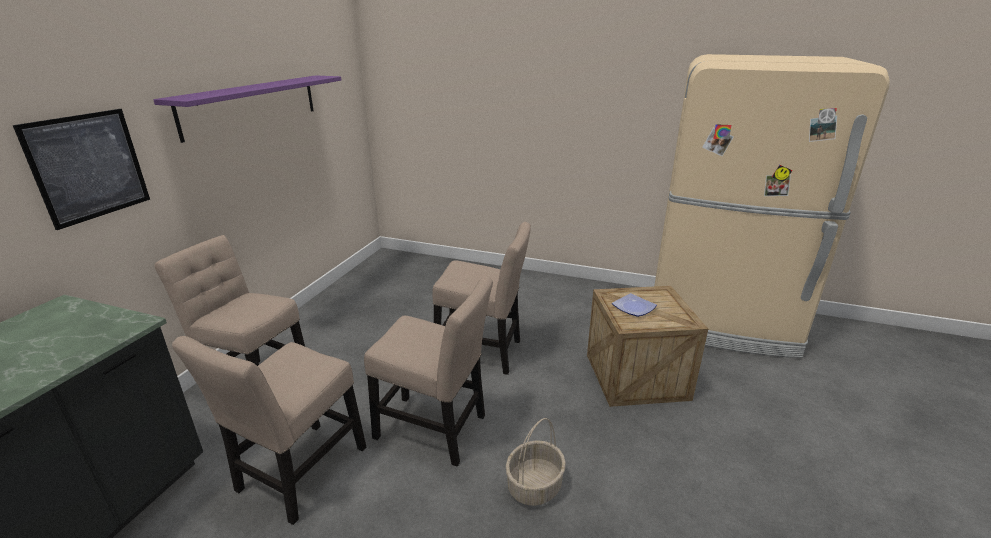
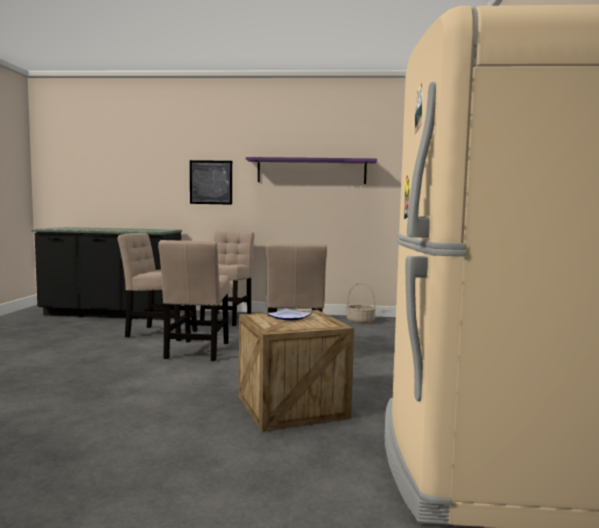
camera: 75 degrees right, 20 degrees down
(534, 487) = (143, 376): basket -> basket (360, 321)

